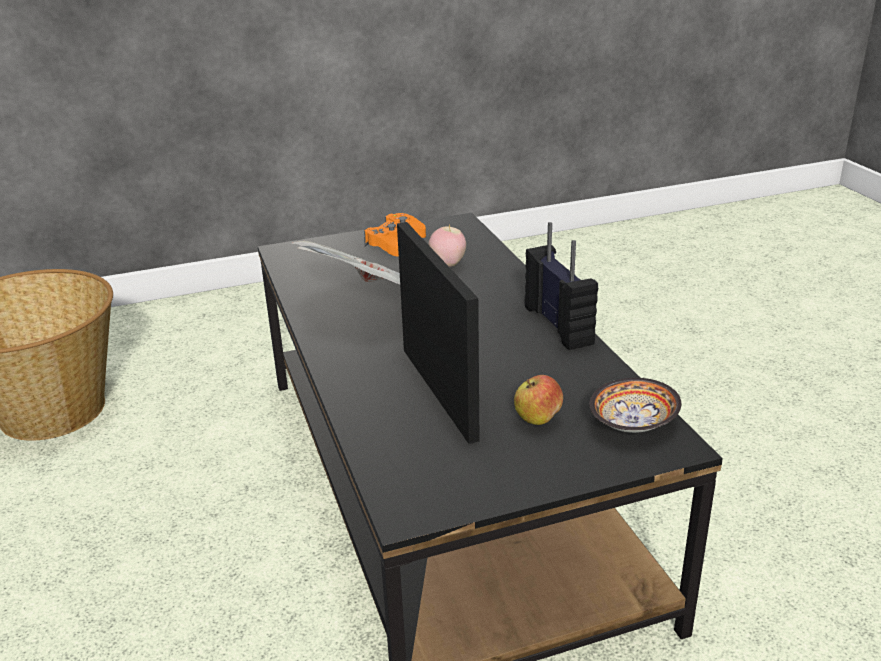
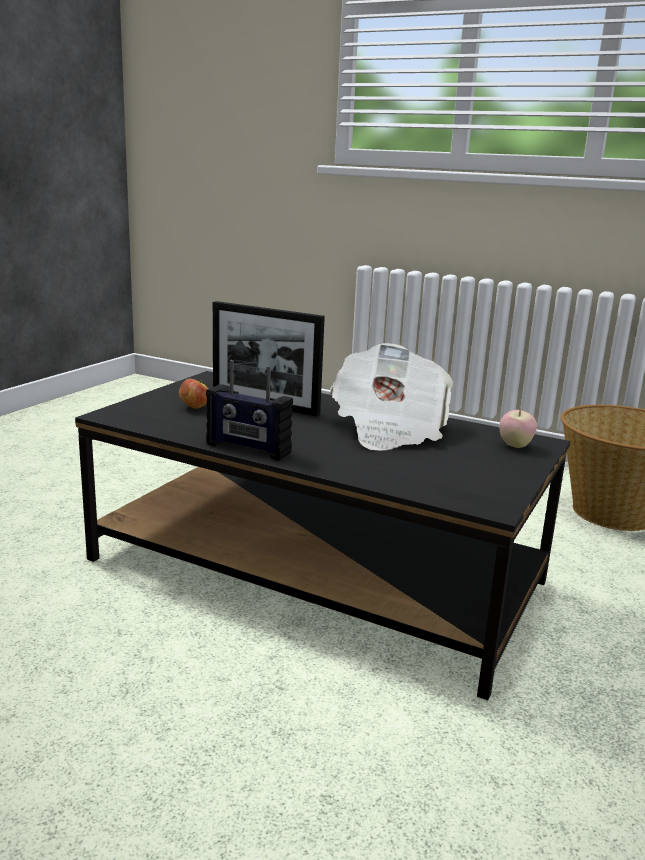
camera: 135 degrees right, 10 degrees down
(394, 242) = (491, 470): orange game controller -> none
(447, 264) = (408, 466): apple -> apple (515, 446)
(633, 425) = (137, 416): bowl -> none

